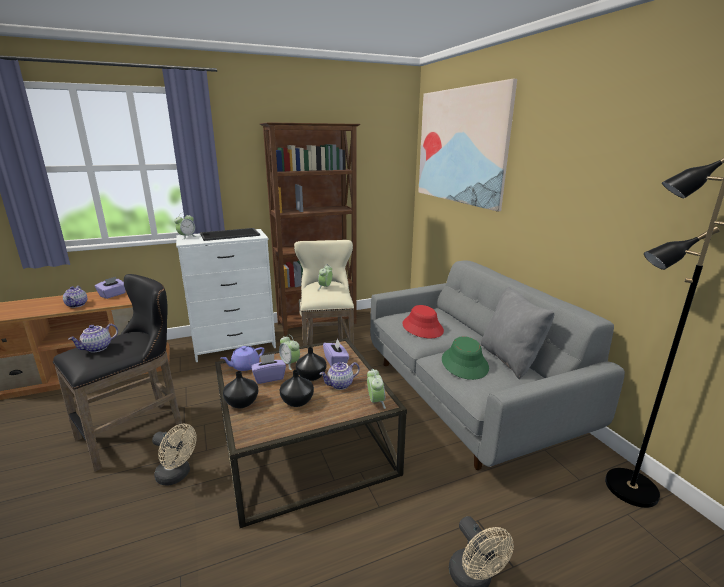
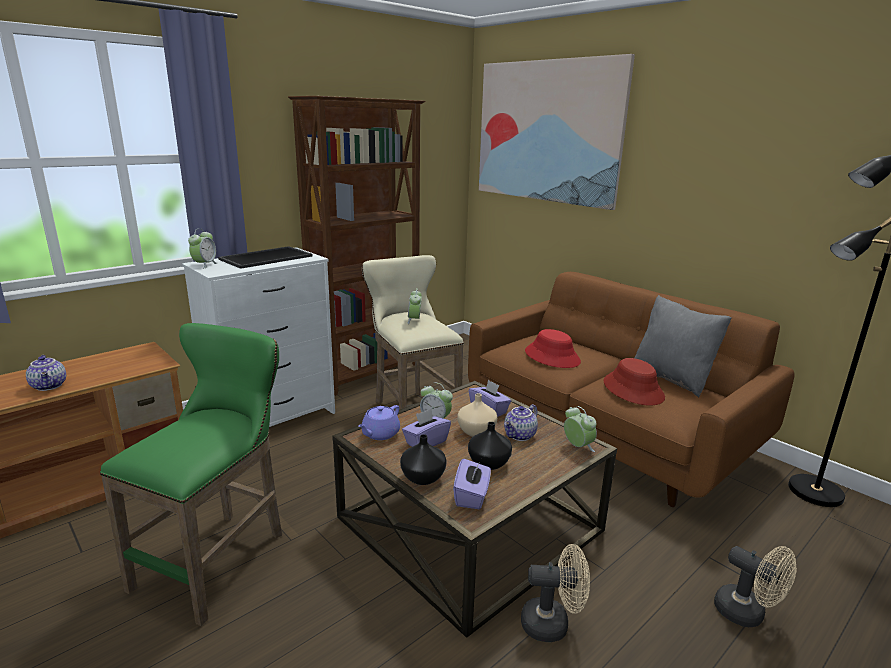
camera: 20 degrees left, 0 degrees up
(97, 348) = (180, 440): teapot -> none
(113, 295) = (96, 364): purple tissue box -> purple tissue box (472, 496)
(137, 430) = (219, 557): black stool -> green stool
(177, 475) = (331, 599): beige fan -> beige fan (552, 623)
(311, 376) = (475, 431): black vase -> beige vase
(465, 364) = (633, 390): green hat -> red hat
(466, 396) = (607, 432): grey sofa -> brown sofa

